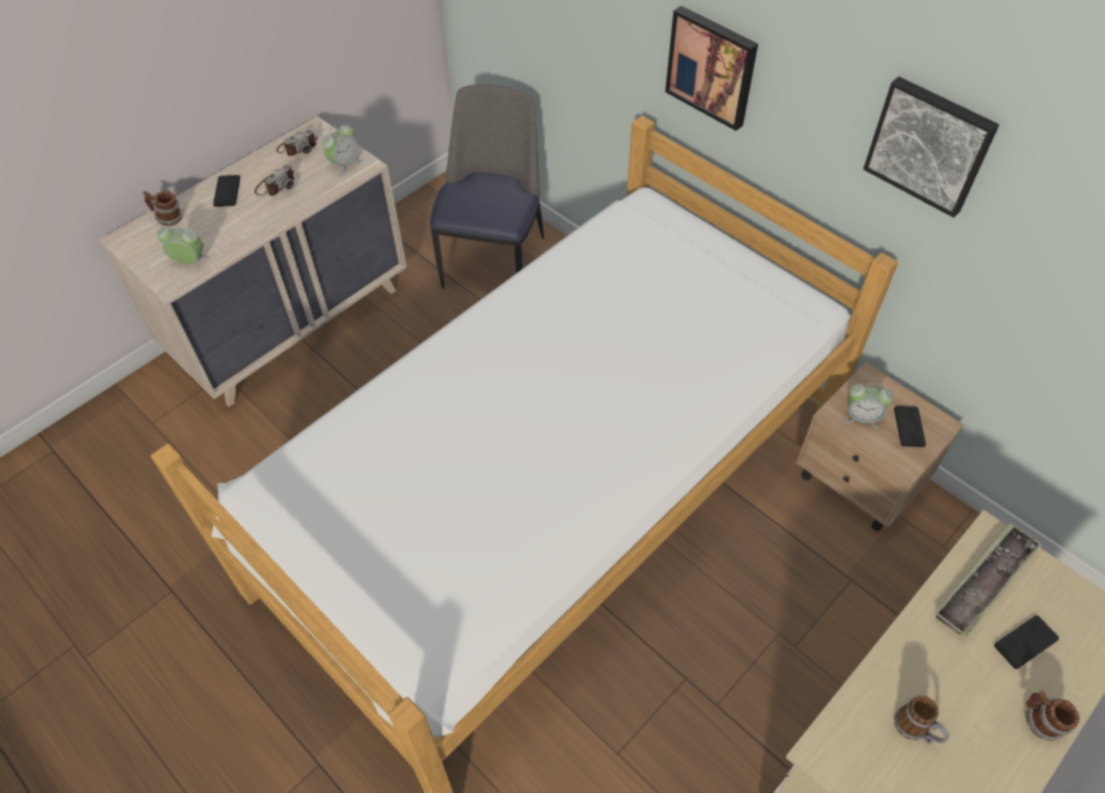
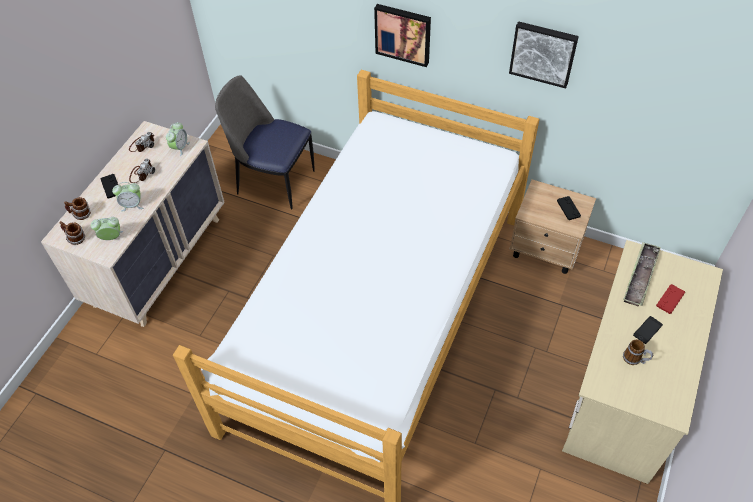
camera: 20 degrees left, 0 degrees up
(494, 259) = (274, 181): chair -> chair turned 60 degrees counterclockwise
(861, 417) = (541, 211): alarm clock -> alarm clock (132, 205)
(960, 684) = (647, 330): none -> phone
(1025, 642) = (670, 299): black game controller -> red game controller
(1040, 722) = (690, 335): mug -> mug (75, 239)

